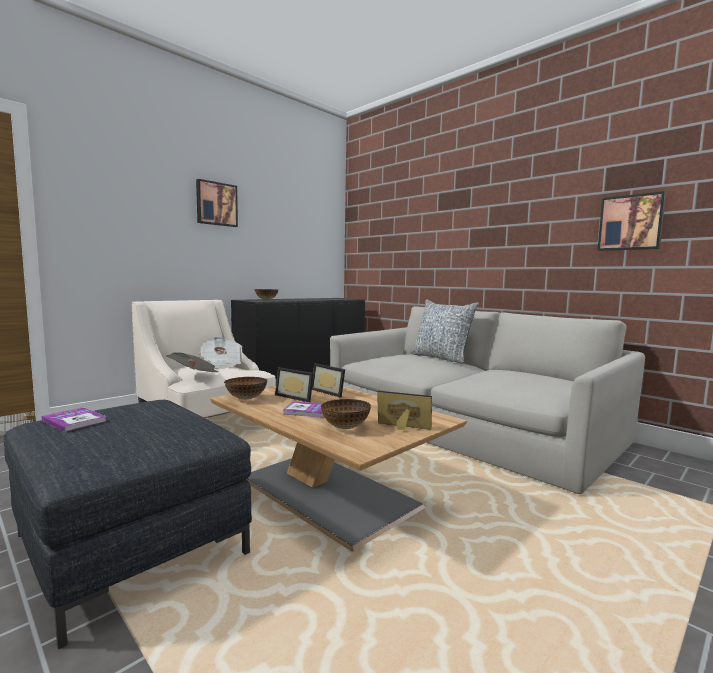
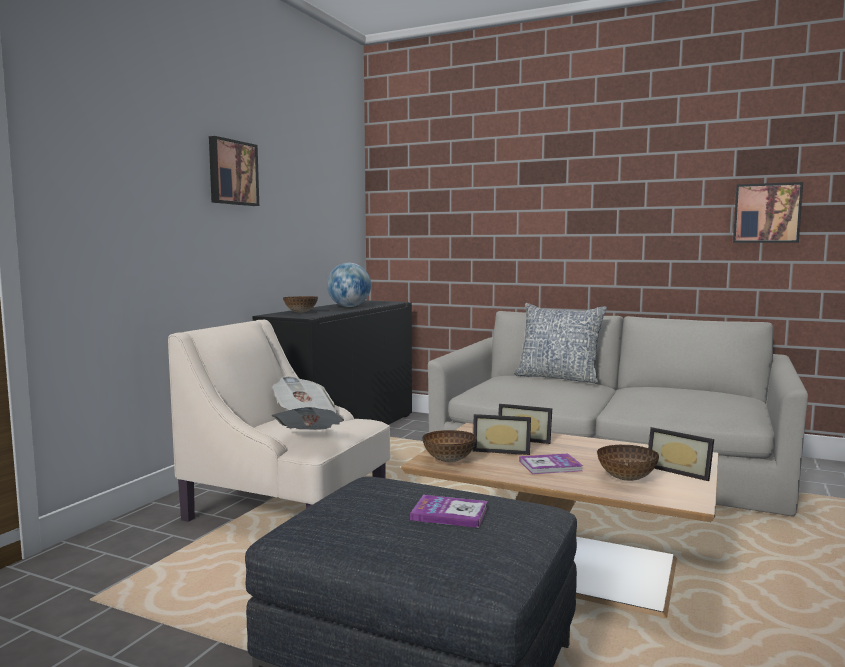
camera: 20 degrees left, 0 degrees up
(74, 421) = (346, 521): book -> book (449, 513)
(310, 299) = (349, 307): none -> globe
(402, 428) = (680, 471): picture frame -> picture frame turned 135 degrees counterclockwise

